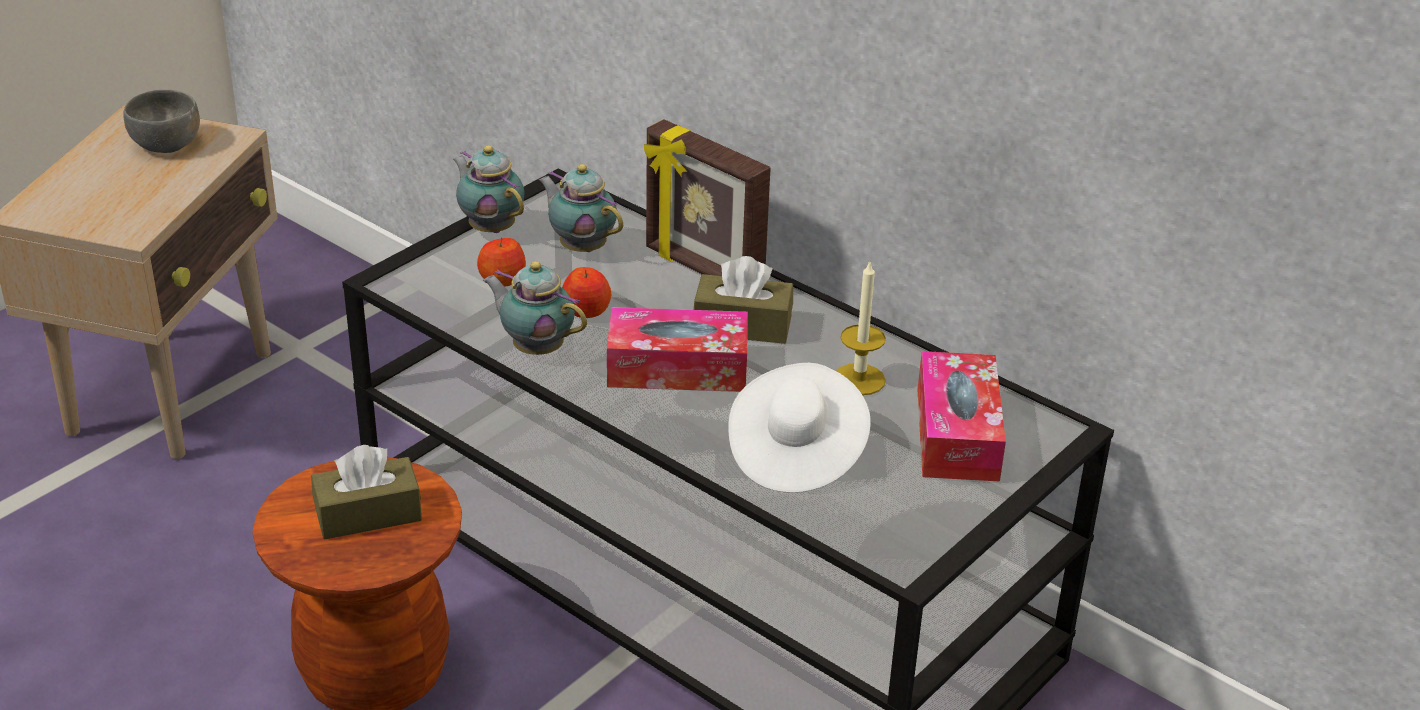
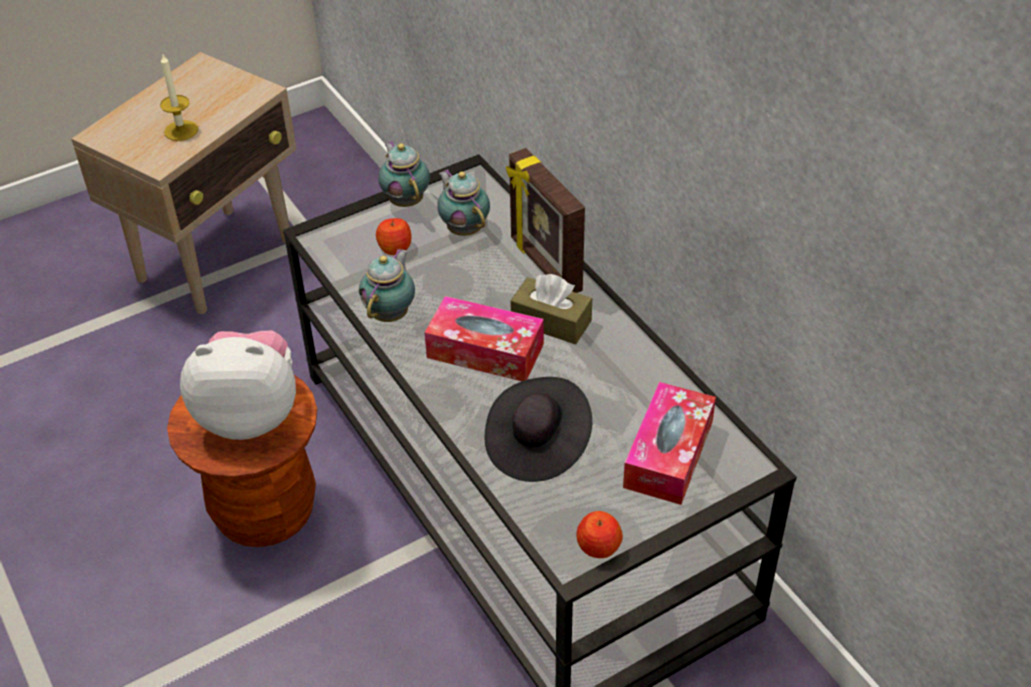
camera: 20 degrees right, 10 degrees up
(167, 144) = (214, 91): grey bowl -> none
(368, 514) = (250, 414): brown tissue box -> plush toy
(535, 348) = (391, 313): teapot -> teapot turned 60 degrees clockwise
(586, 311) = (442, 287): apple -> apple (598, 546)
(795, 453) = (537, 445): white hat -> black hat
(859, 379) = (617, 388): candle -> candle (181, 130)

